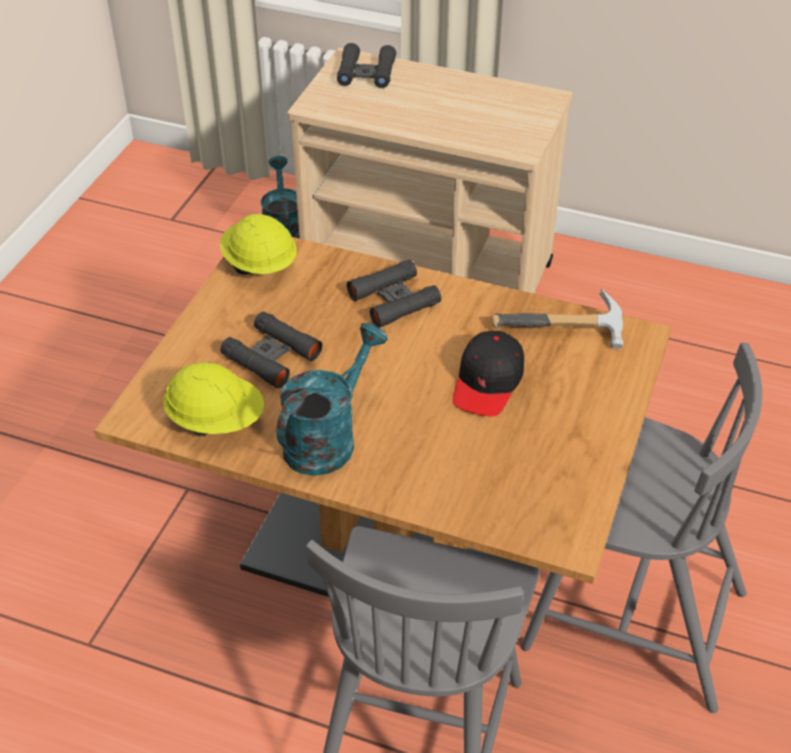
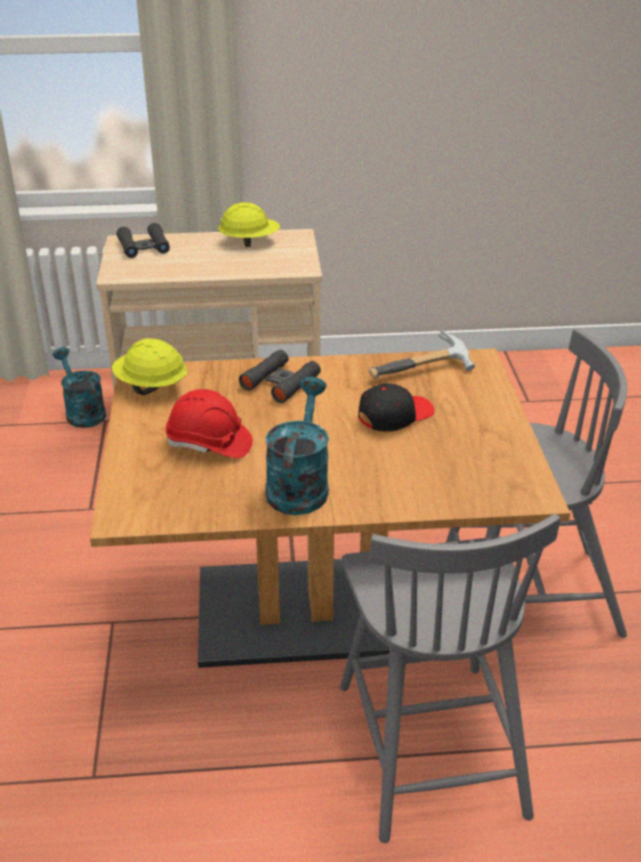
camera: 25 degrees left, 10 degrees down
(216, 420) = (196, 500): yellow hard hat -> yellow hard hat (249, 242)
(271, 356) = (209, 444): black binoculars -> red hard hat
(488, 382) = (395, 415): black cap -> black cap turned 120 degrees counterclockwise

